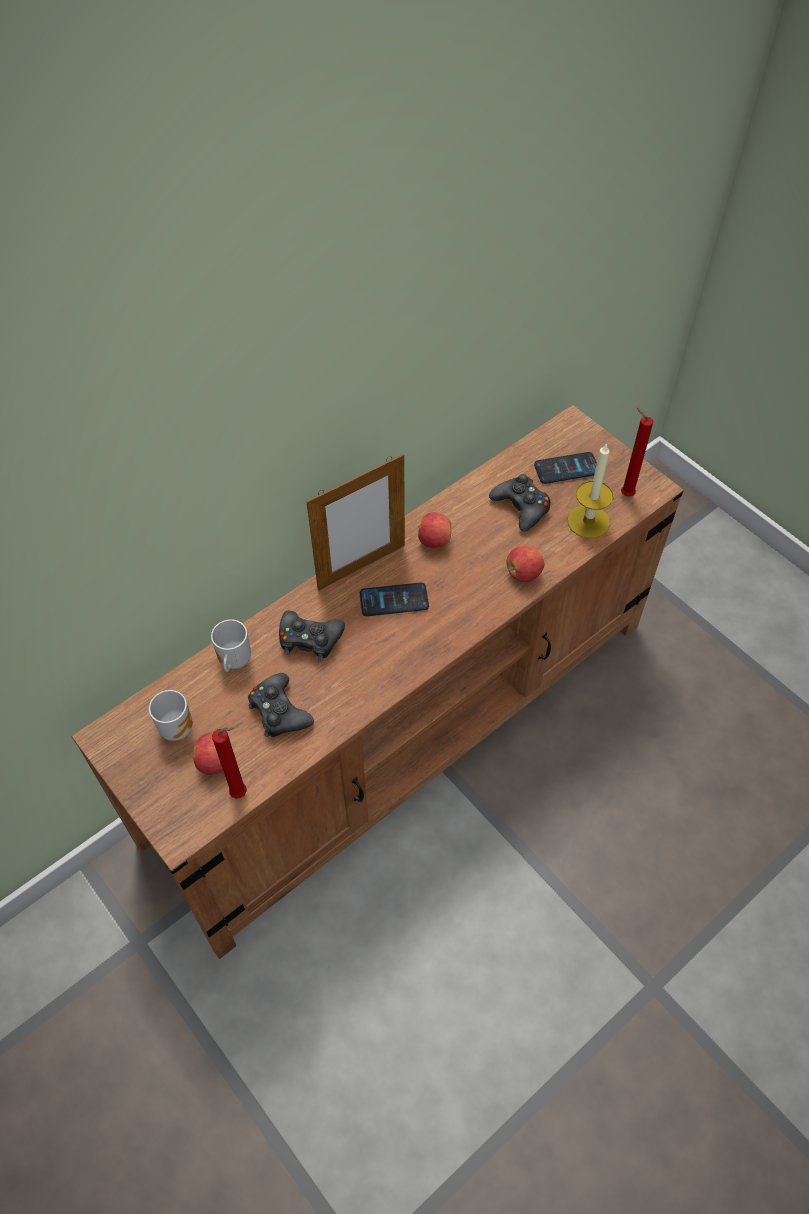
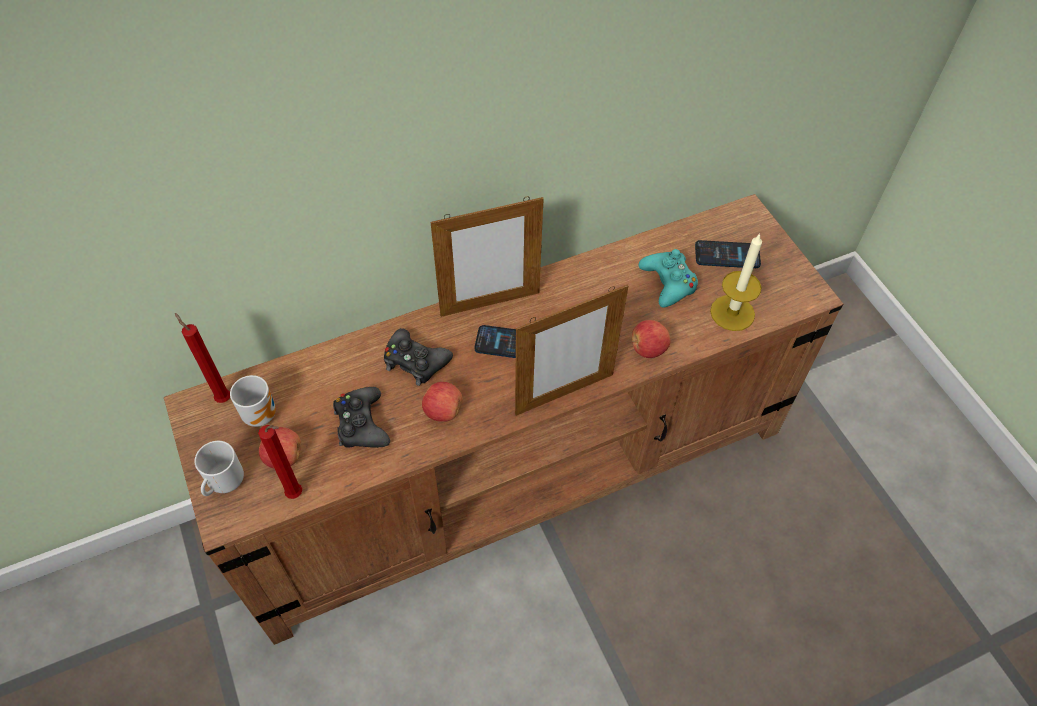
camera: 15 degrees right, 0 degrees up
(233, 661) = (336, 364): mug -> mug (224, 482)
(434, 540) = (569, 295): apple -> apple (443, 411)
(461, 634) = (564, 394): none -> picture frame
(521, 507) = (668, 283): black game controller -> turquoise game controller
(624, 494) = (779, 294): red candle -> red candle (222, 397)

